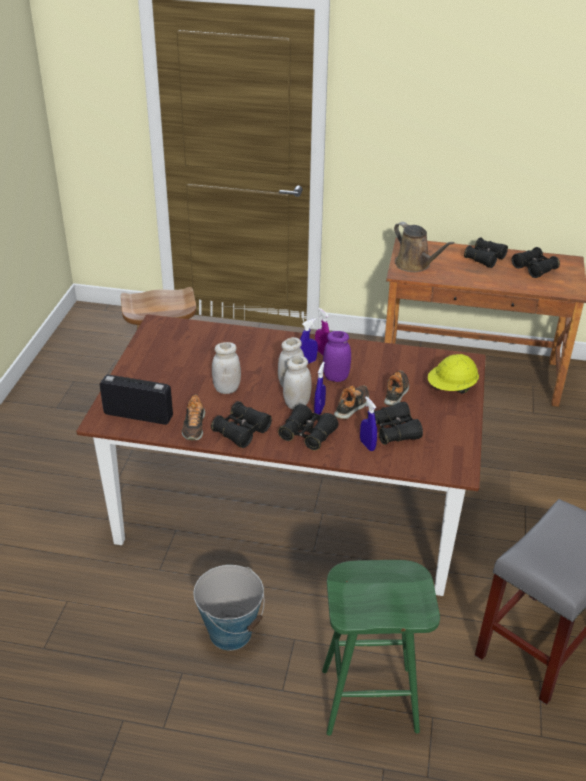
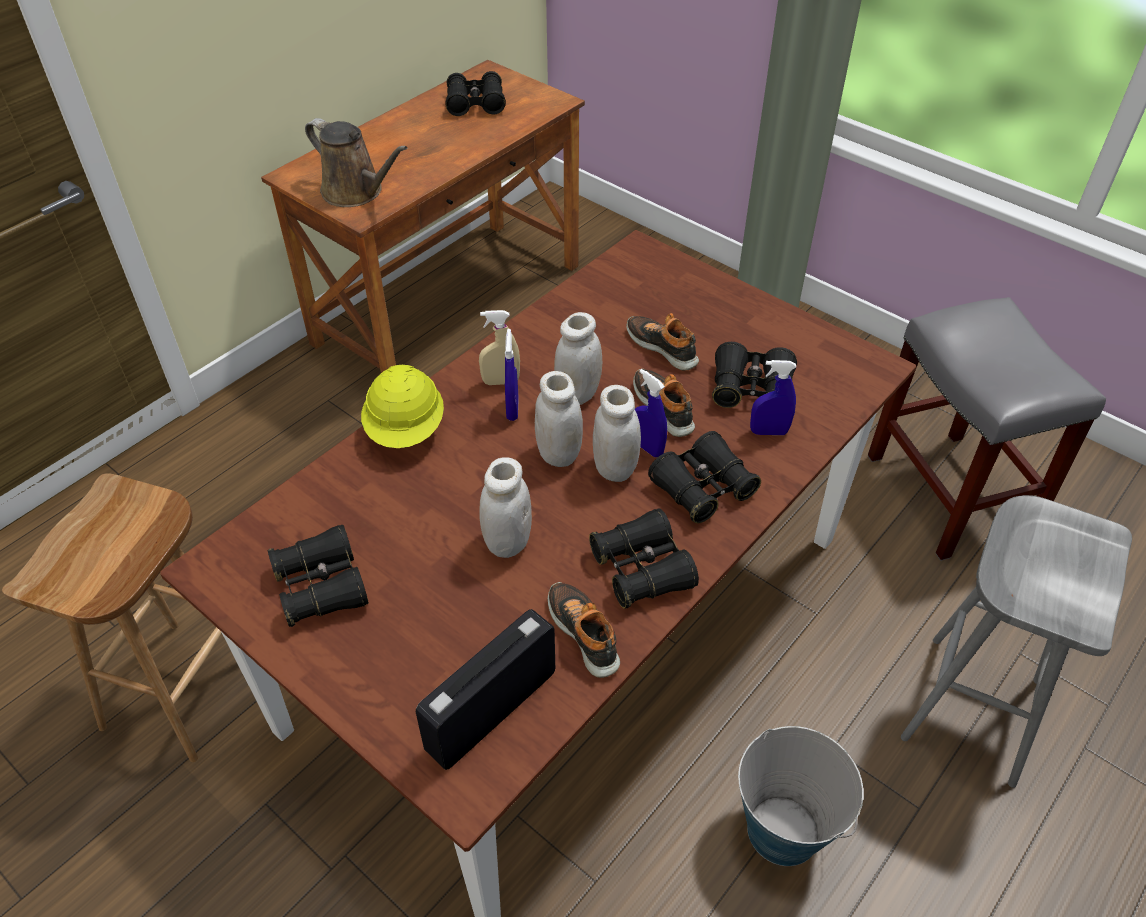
camera: 60 degrees left, 10 degrees up
(194, 426) = (584, 633): shoe -> shoe turned 150 degrees counterclockwise
(322, 352) = (501, 382): purple spray bottle -> beige spray bottle
(336, 377) = (578, 394): purple jar -> white jar
(370, 699) = (970, 706): green stool -> grey stool
(415, 265) = (356, 192): brown watering can -> brown watering can turned 45 degrees clockwise
(451, 388) = (691, 291): yellow hard hat -> yellow hard hat (406, 429)
(485, 258) = (409, 129): black binoculars -> black binoculars (322, 586)

